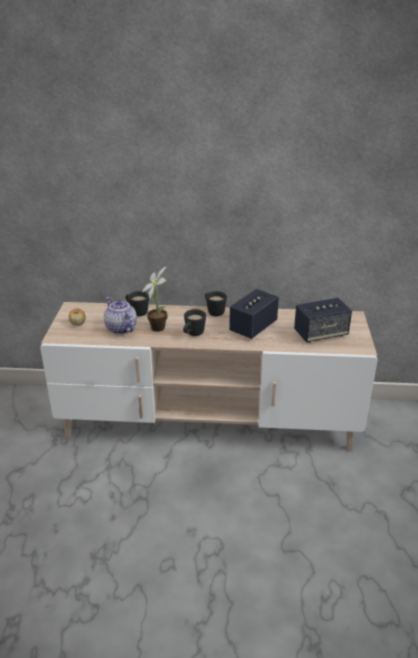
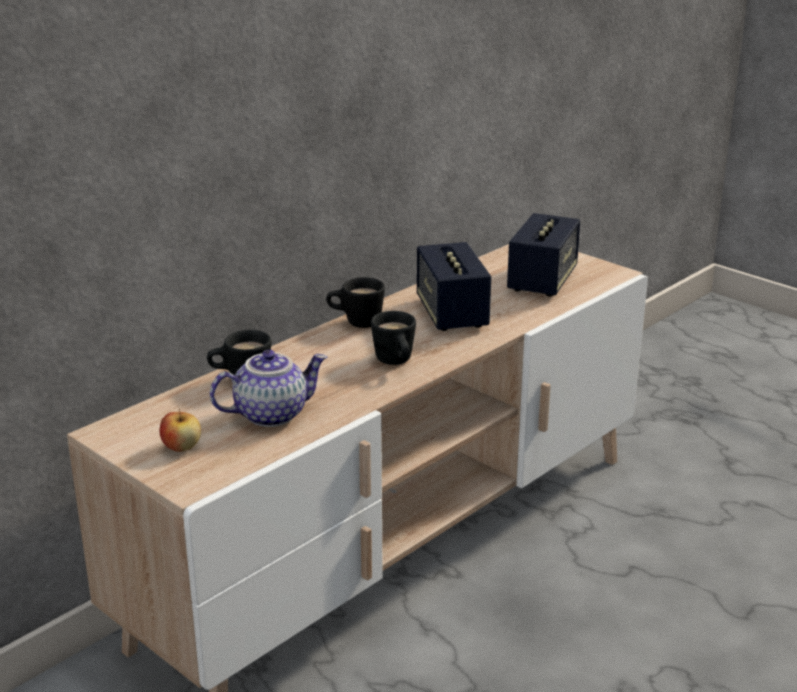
camera: 50 degrees left, 5 degrees down
(120, 328) = (271, 414): teapot -> teapot turned 150 degrees clockwise
(158, 326) = (323, 380): potted plant -> none

